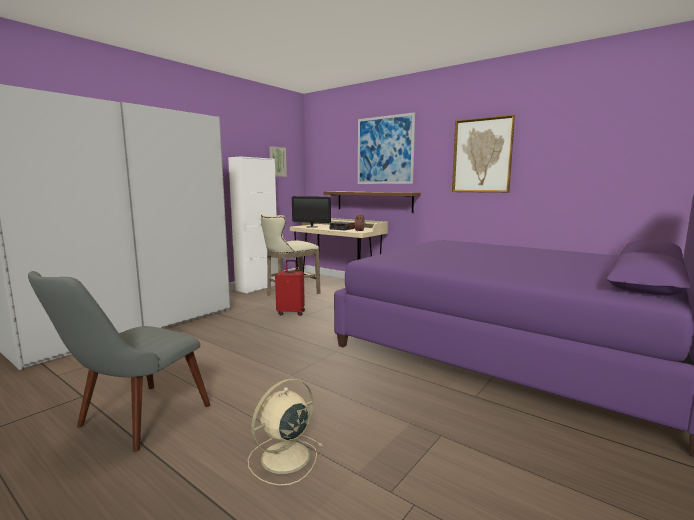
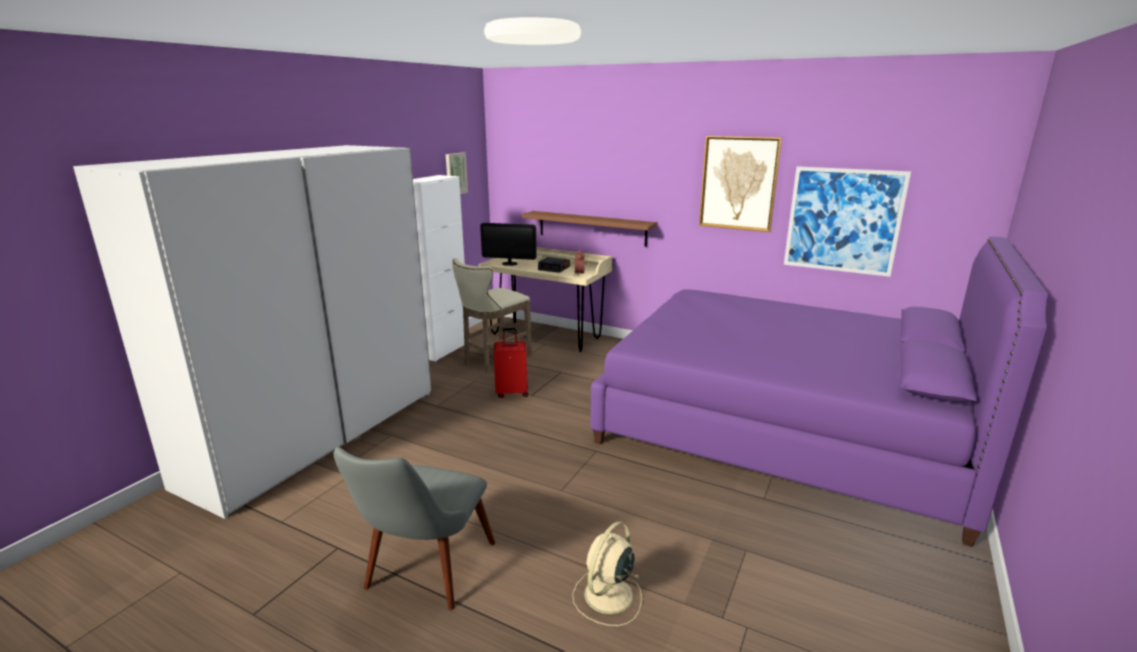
camera: 10 degrees left, 10 degrees up
(384, 150) = (607, 163): picture -> picture (843, 220)

